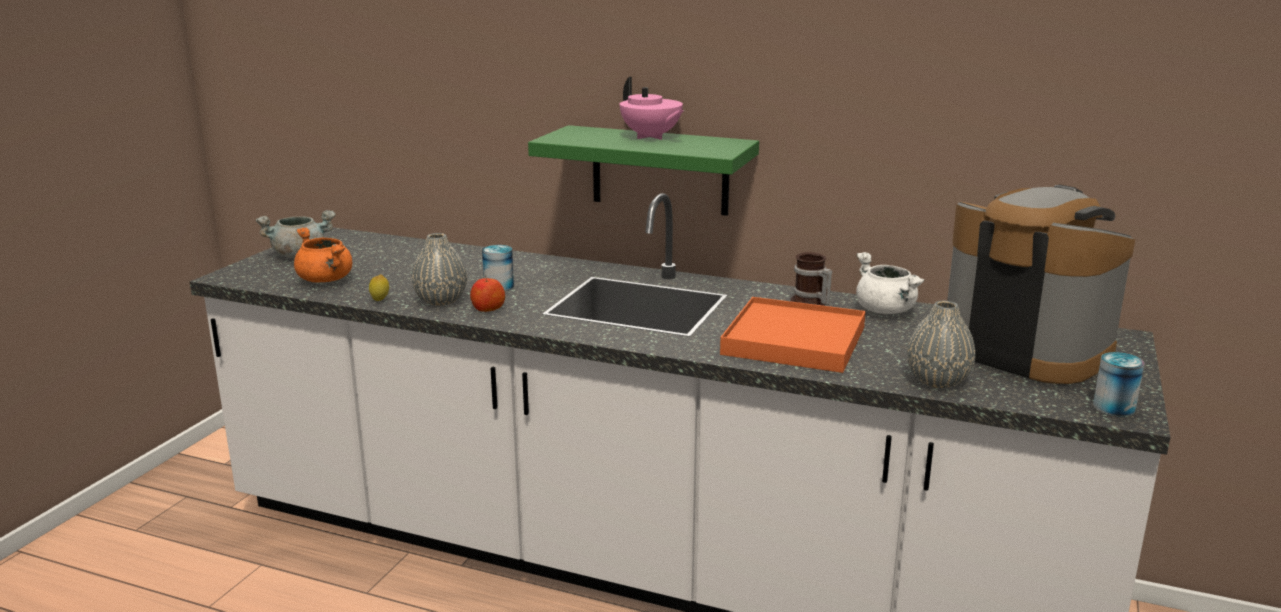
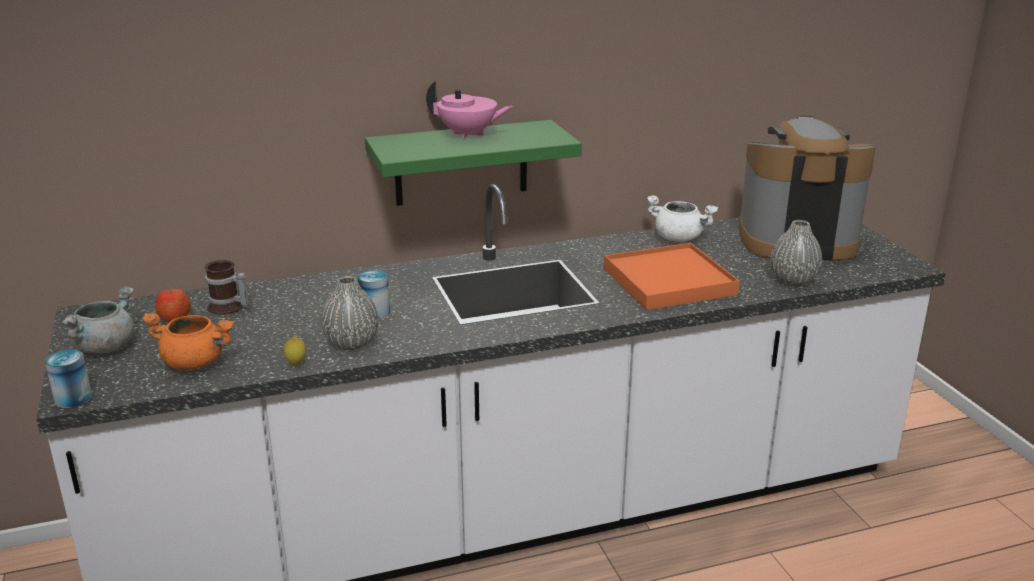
camera: 40 degrees left, 5 degrees up
(488, 308) = (407, 335): apple -> apple (174, 318)
(809, 303) = (624, 248): mug -> mug (228, 308)
(1114, 407) = (896, 264): can -> can (73, 398)

